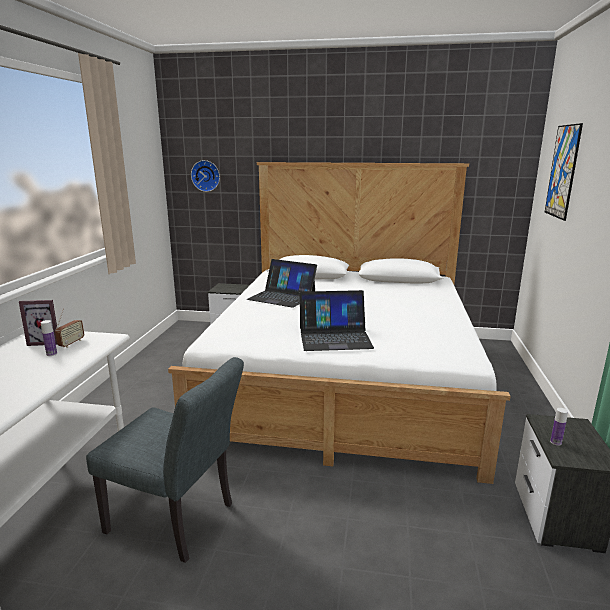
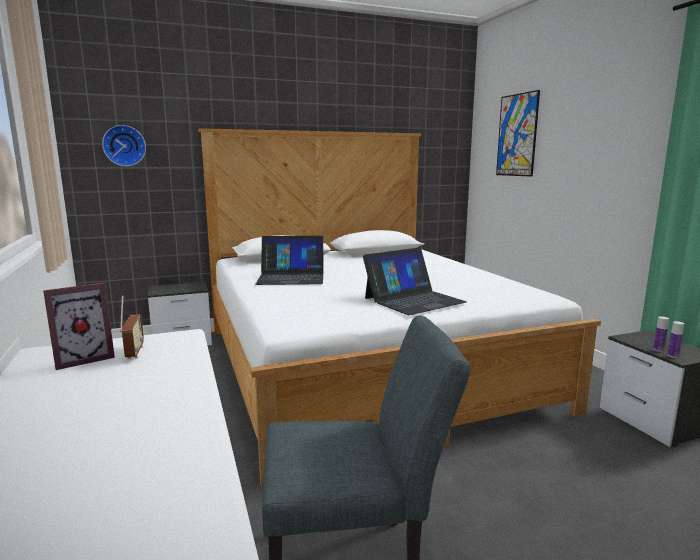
camera: 30 degrees left, 5 degrees down
(51, 354) = (127, 370): bottle -> bottle (673, 356)

